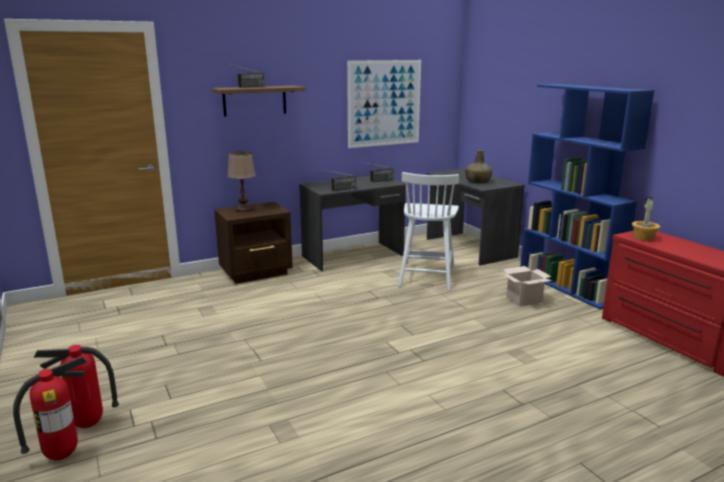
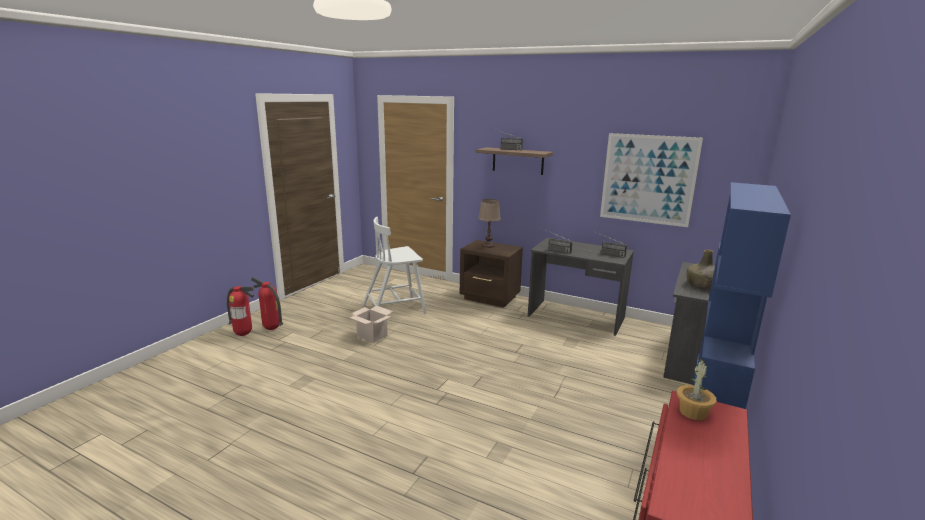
camera: 55 degrees right, 0 degrees up
(426, 275) = (592, 358): white chair -> white chair (395, 309)
(524, 299) = (623, 424): cardboard box -> cardboard box (373, 335)

